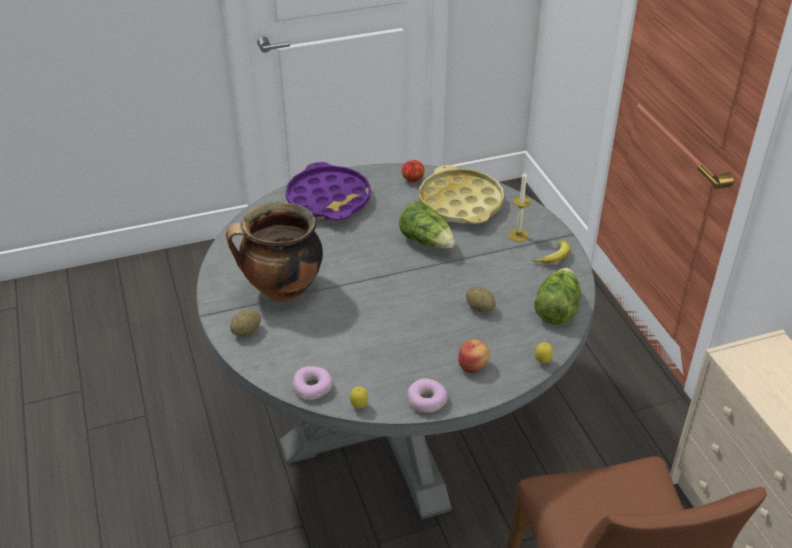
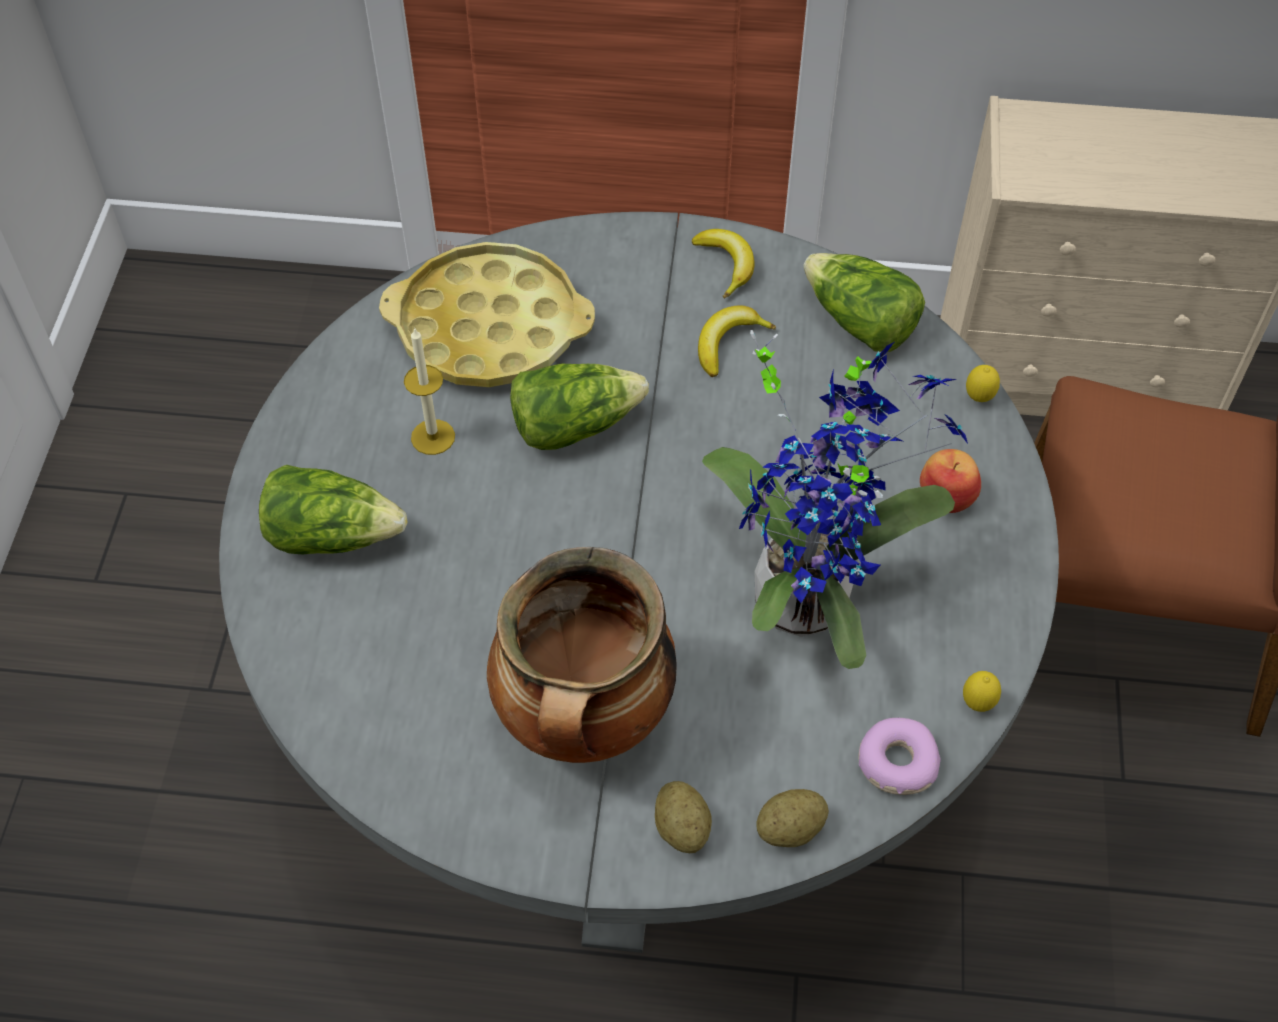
camera: 65 degrees left, 15 degrees up
(328, 200) = (332, 534): purple tray -> lettuce
(385, 336) = (810, 593): none -> potted plant
(413, 180) = (363, 369): apple -> none
(426, 401) = (1004, 596): donut -> none
(480, 308) = (805, 424): potato -> potato (790, 829)
(508, 271) = (728, 343): none -> banana
(518, 235) = (636, 286): candle -> candle (433, 437)

